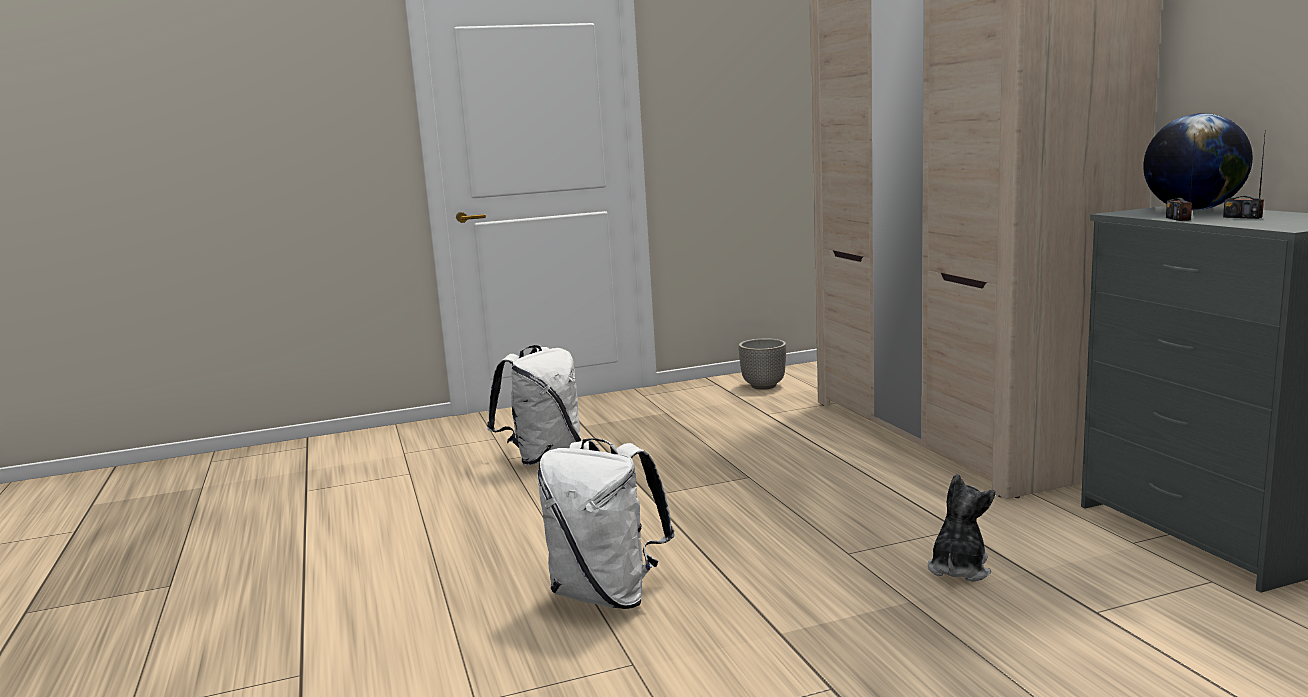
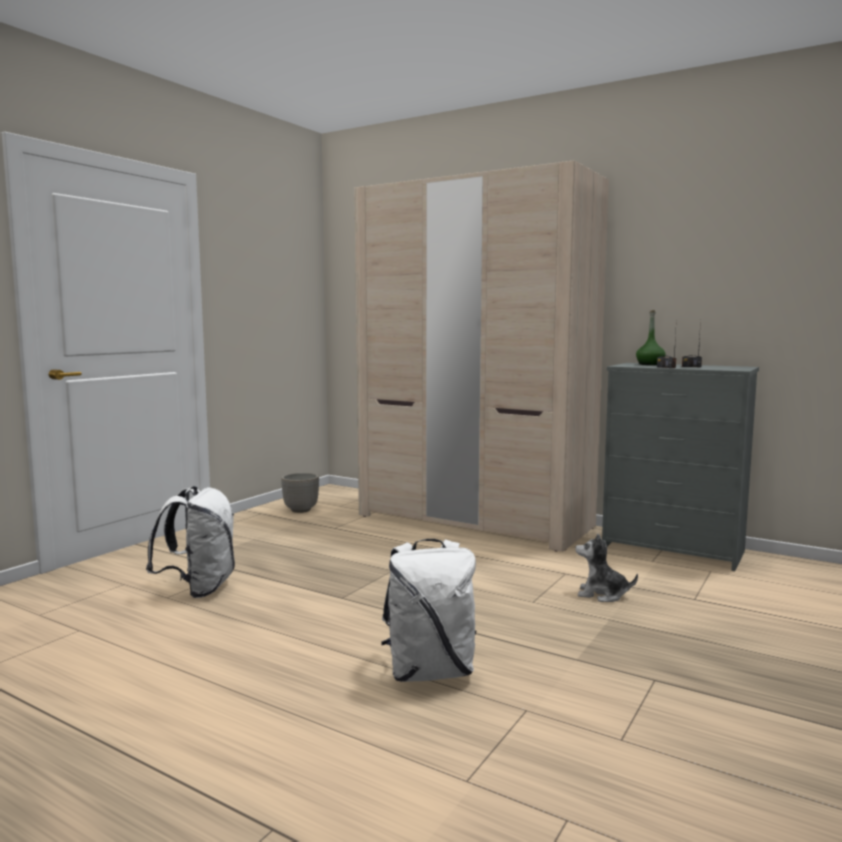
camera: 40 degrees left, 5 degrees down
(958, 569) = (602, 594): plush toy -> plush toy turned 60 degrees counterclockwise
(1193, 210) = (650, 364): globe -> green bottle

